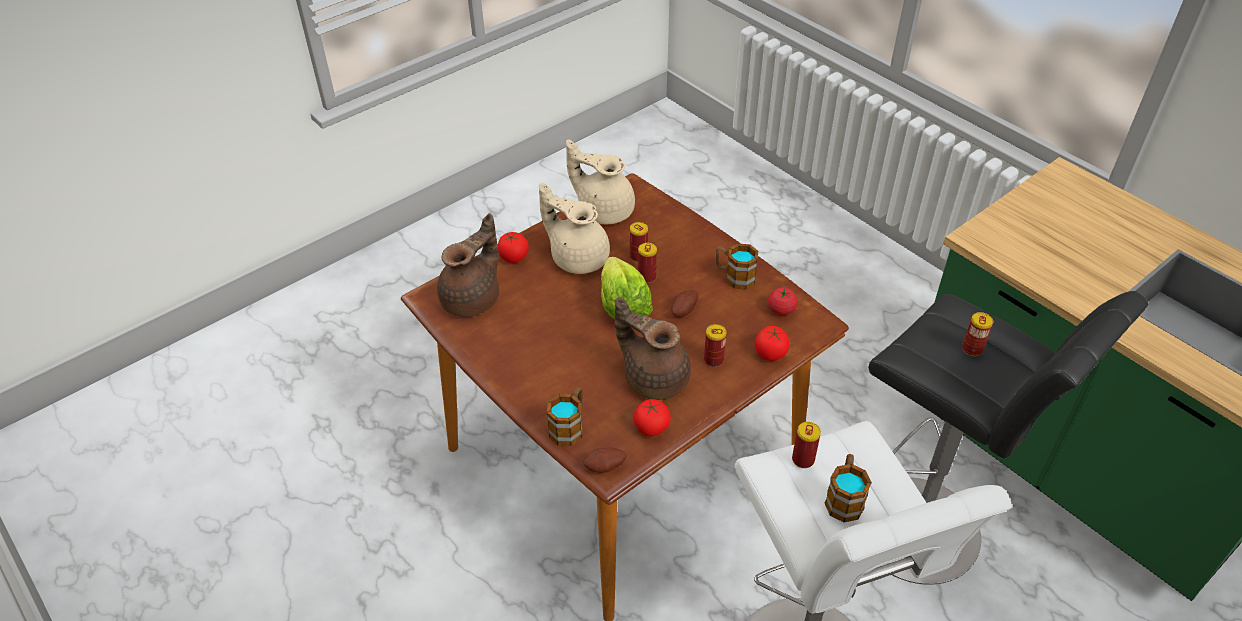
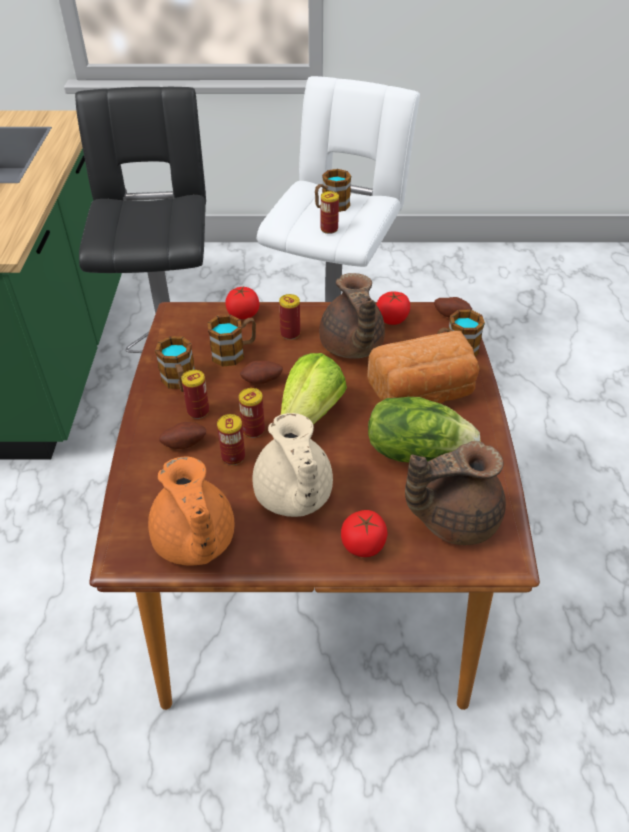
camera: 140 degrees left, 0 degrees up
(529, 325) = (416, 451): none -> lettuce
(562, 371) = (423, 393): none -> bread
(604, 210) = (194, 542): beige teapot -> orange teapot
(677, 246) = (184, 443): none -> potato
(731, 318) = (234, 352): none -> mug
(781, 310) = (187, 336): tomato -> none
(972, 349) = (134, 222): can -> can (198, 411)

